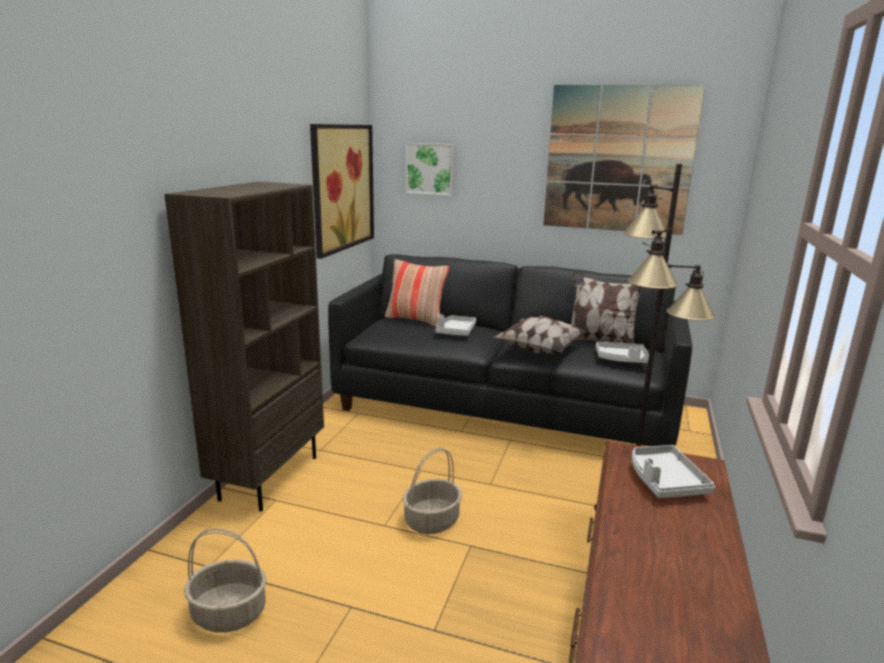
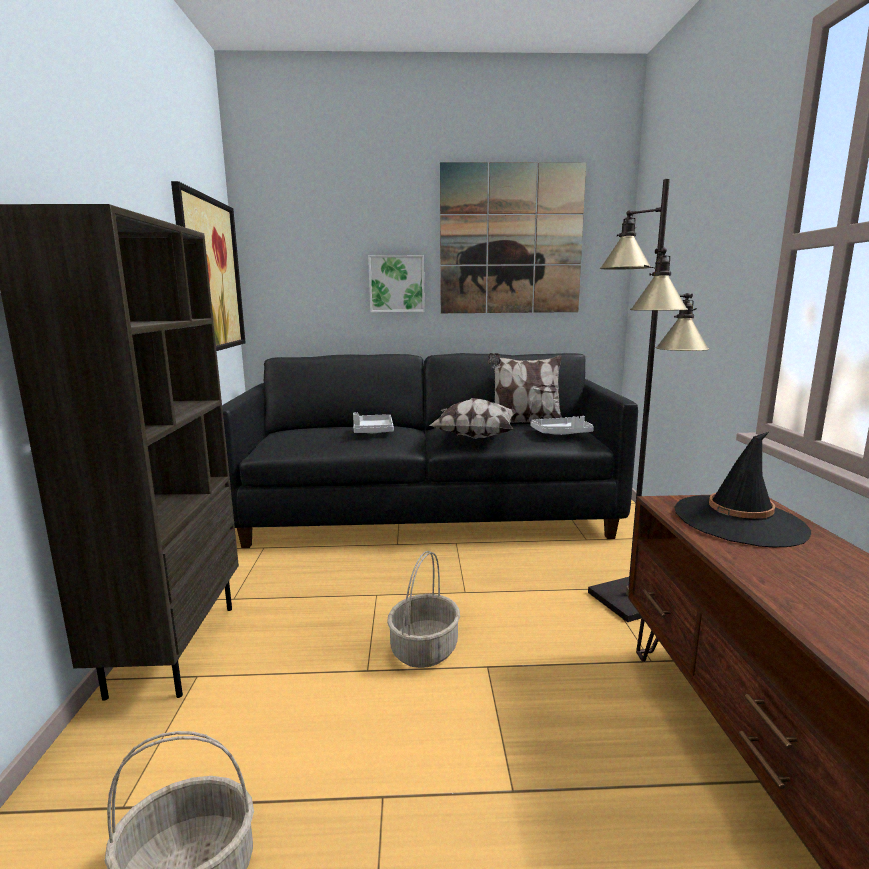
camera: 20 degrees left, 5 degrees down
(415, 319) = (316, 428): pillow -> none
(430, 168) = (308, 259): picture -> picture (397, 284)
(664, 481) = (739, 521): grey tray -> black hat

